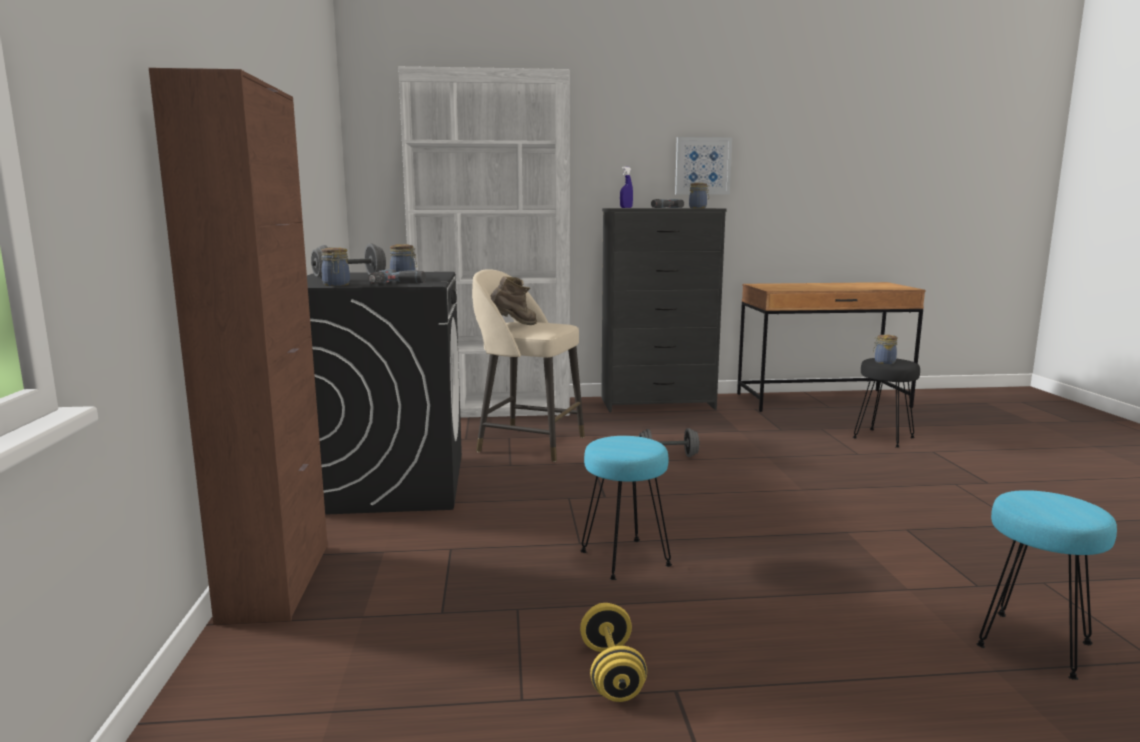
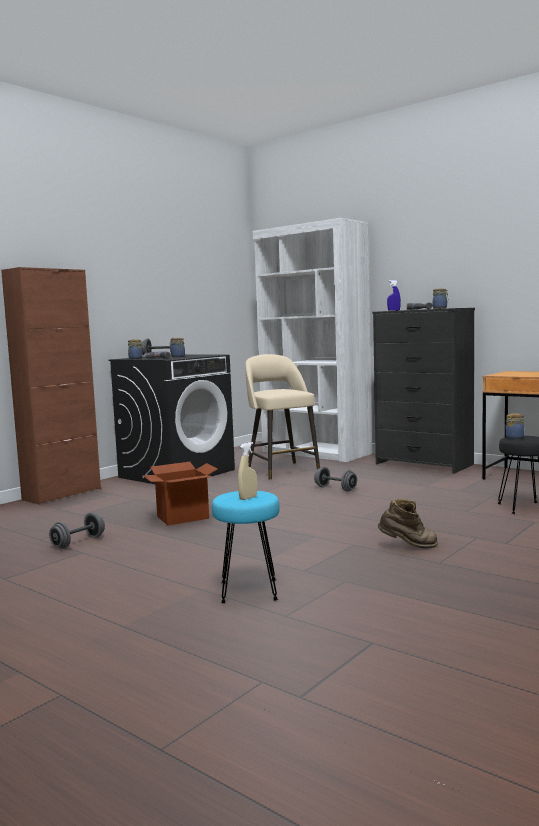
camera: 45 degrees right, 5 degrees down
(513, 326) = (267, 390): brown boot -> brown boot (408, 546)
(611, 673) = (78, 542): yellow dumbbell -> grey dumbbell
(623, 559) = (182, 518): turquoise stool -> cardboard box
(702, 166) = (470, 273): picture -> none
(1070, 507) = (248, 498): none -> beige spray bottle

